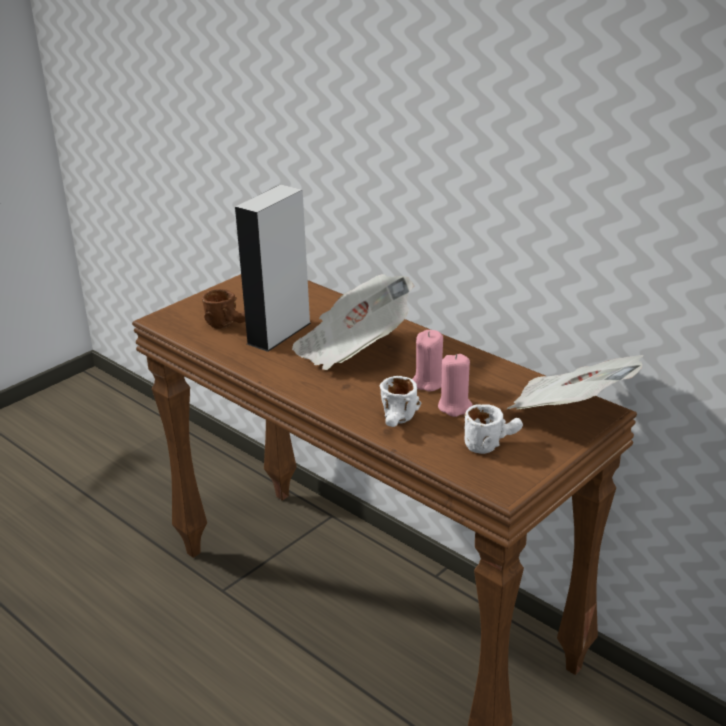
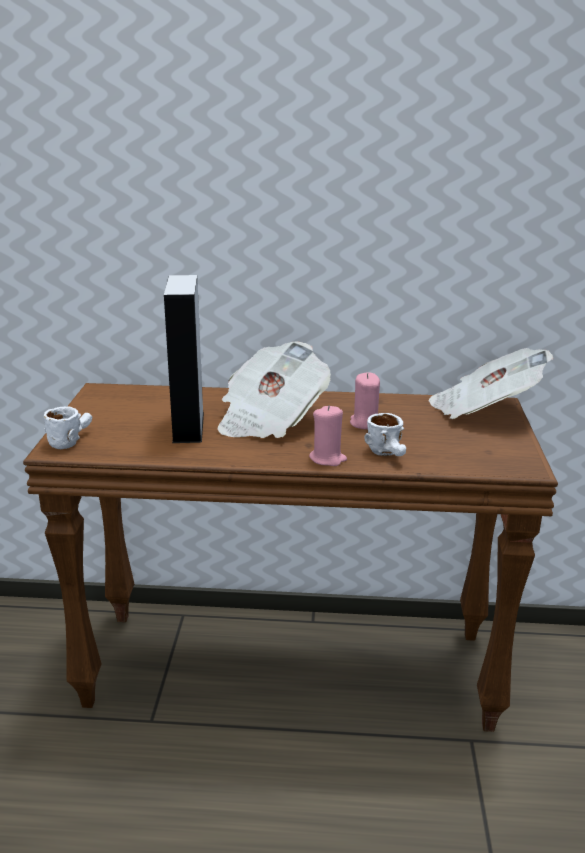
camera: 40 degrees left, 5 degrees down
(229, 324) = (131, 434): brown mug -> none
(455, 407) = (410, 431): pink candle -> pink candle (327, 459)
(491, 443) = (472, 444): white mug -> white mug (70, 439)

